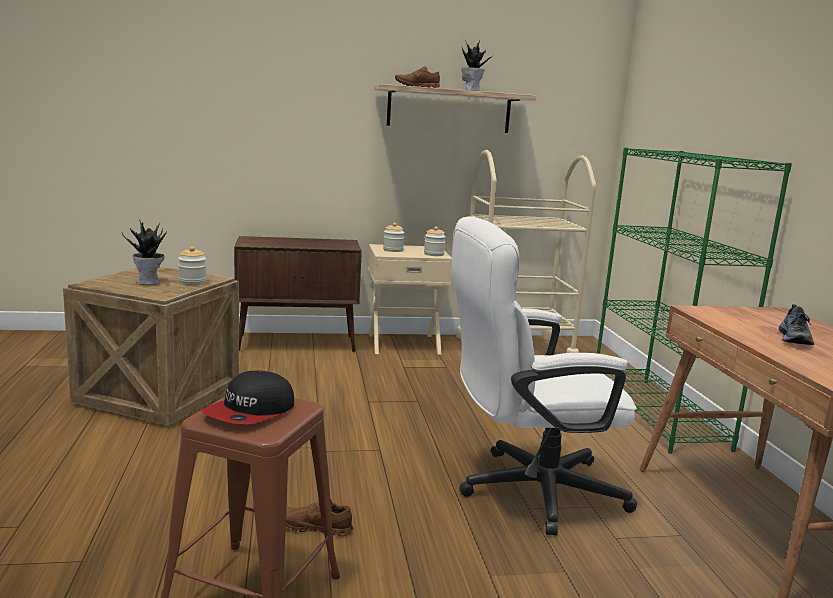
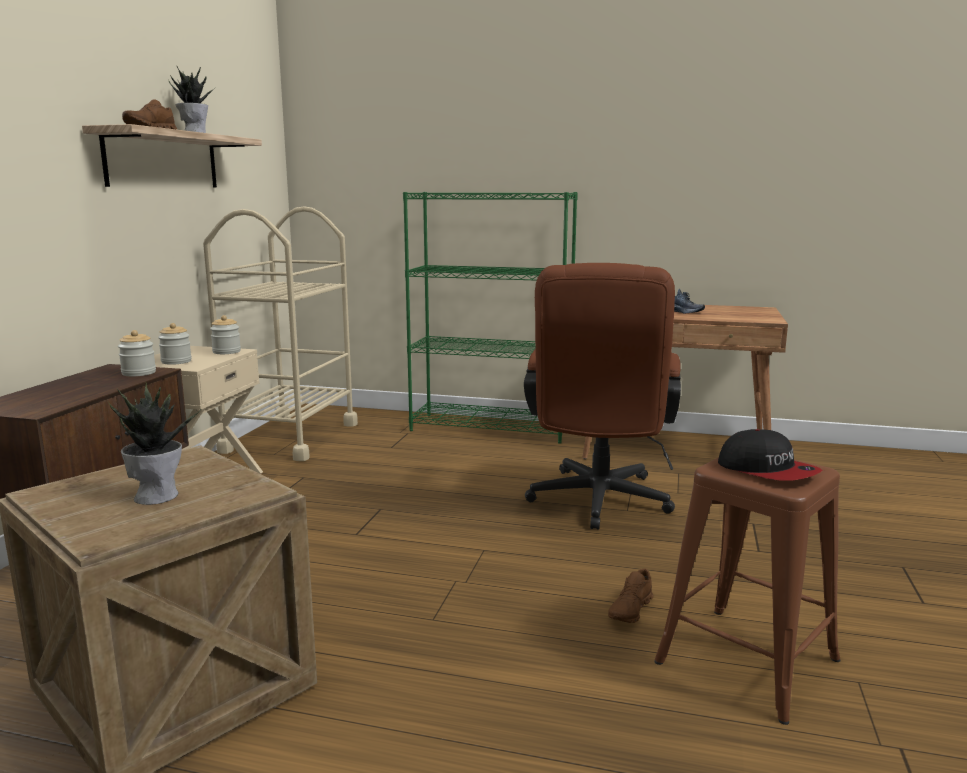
camera: 65 degrees left, 0 degrees up
(192, 281) = (193, 468): jar -> jar (139, 373)
(527, 490) = (597, 504): white office chair -> brown office chair

